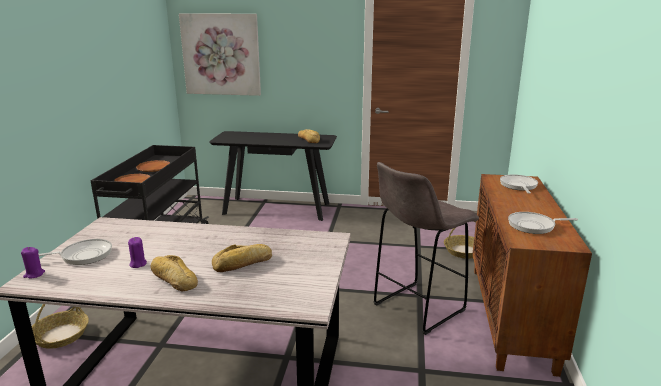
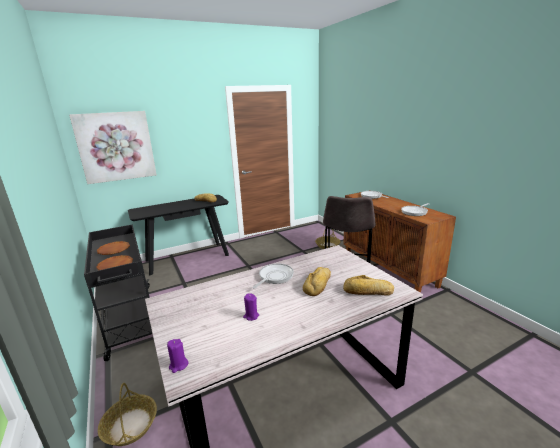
camera: 35 degrees left, 0 degrees up
(83, 255) = (193, 330): frying pan -> frying pan (274, 277)
(173, 279) = (297, 313): bread -> bread (368, 291)

